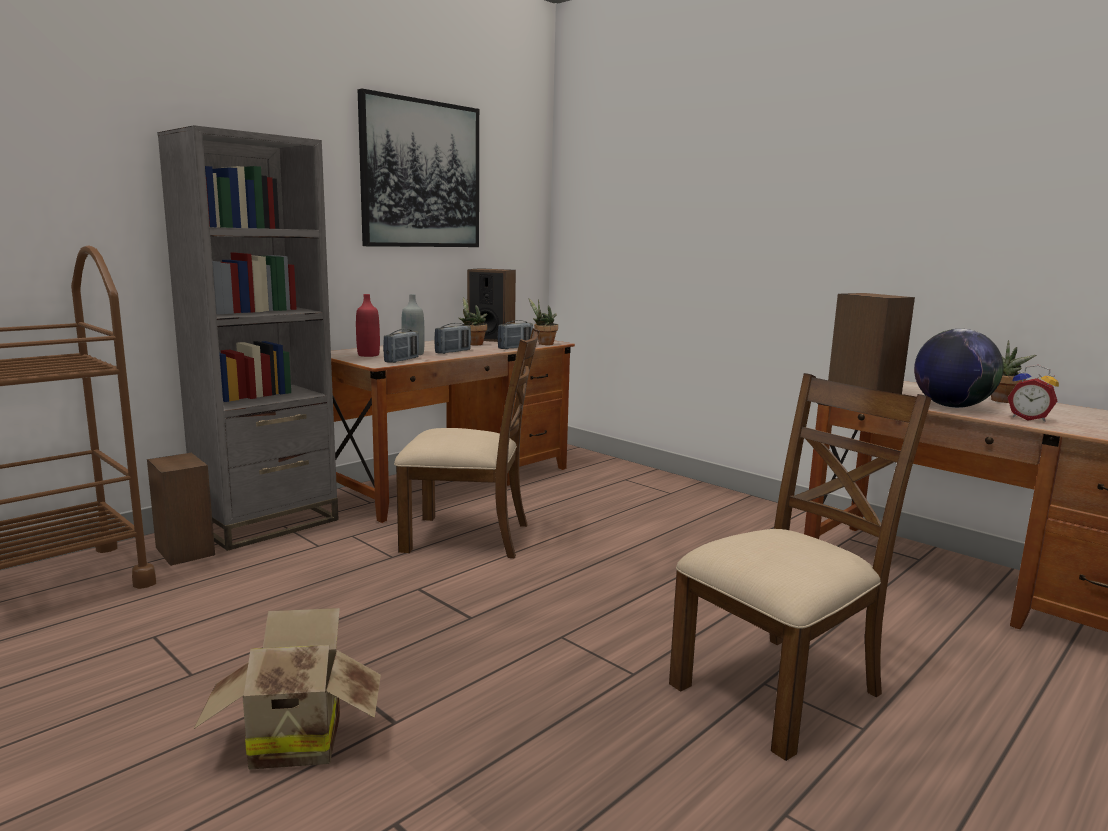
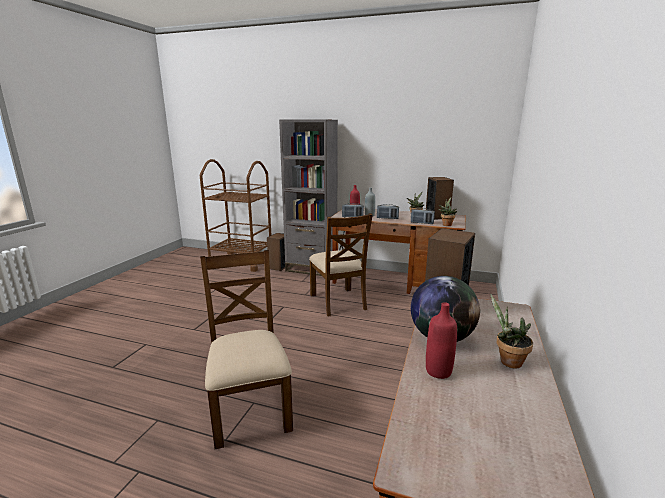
camera: 65 degrees right, 5 degrees up
(295, 739) = (181, 318): cardboard box -> none
(421, 174) = (413, 126): picture -> none
(779, 689) = (250, 408): brown chair -> brown chair turned 135 degrees counterclockwise
(1029, 418) = (438, 371): alarm clock -> red bottle

